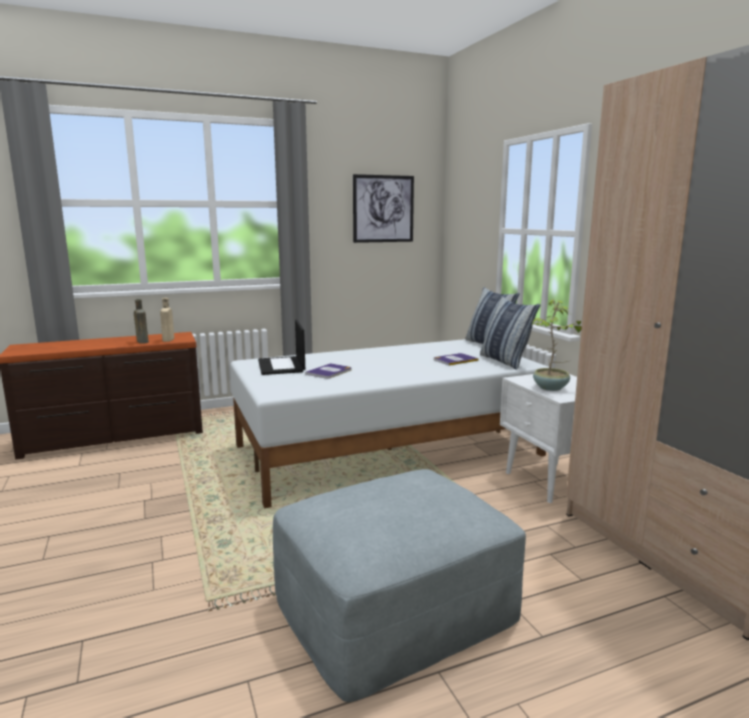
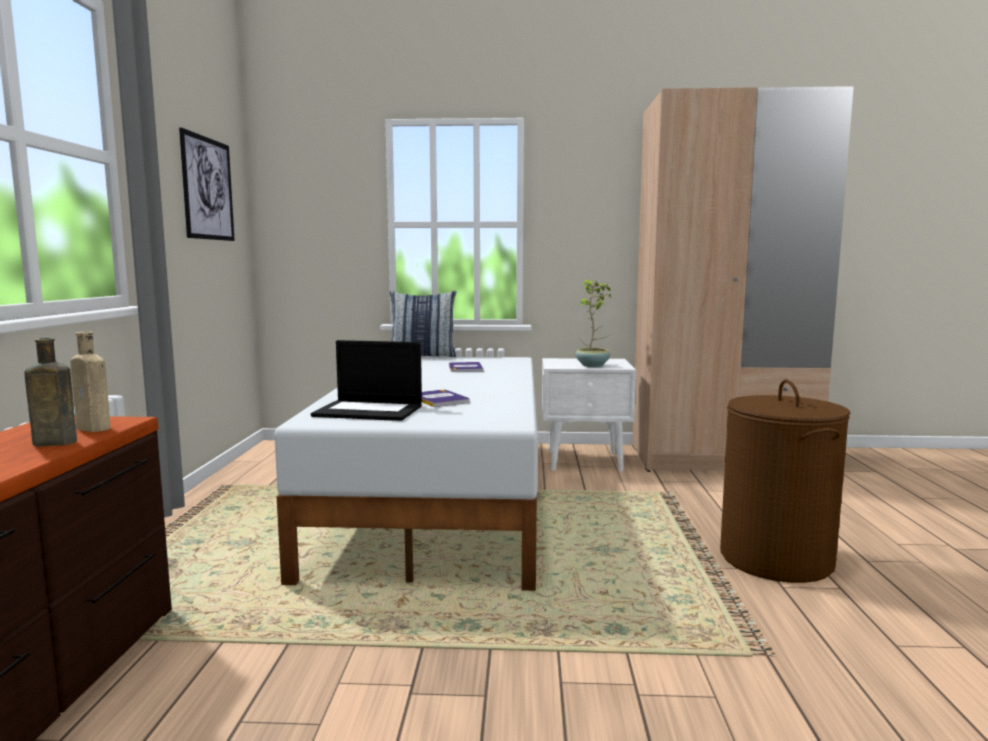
camera: 65 degrees left, 5 degrees down
(395, 607) = (776, 559): grey ottoman -> brown laundry basket
(505, 361) = (495, 360): pillow -> none

